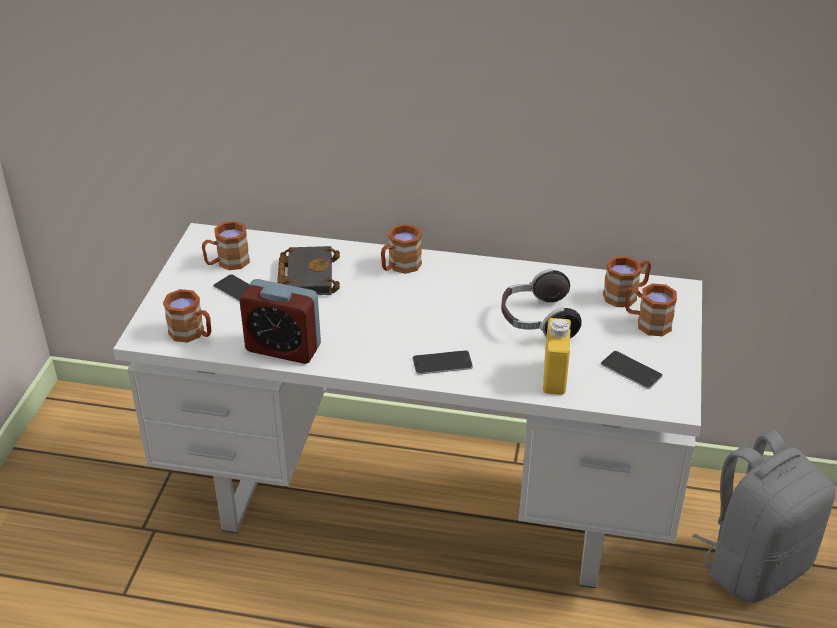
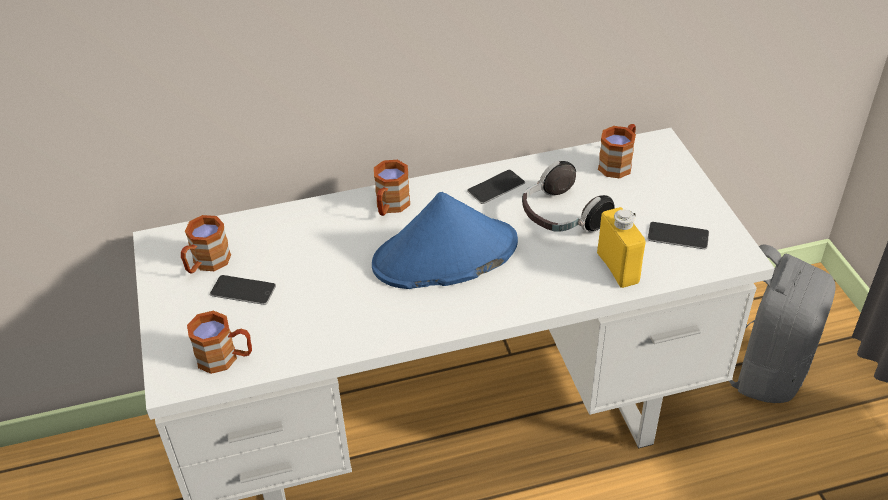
camera: 25 degrees left, 5 degrees up
(283, 348) = (336, 337): alarm clock -> none
(306, 275) = (302, 248): black book -> none
(415, 318) = (444, 255): none -> blue hat
(442, 363) = (505, 293): phone -> phone (496, 187)
(647, 322) = (656, 184): brown mug -> none

